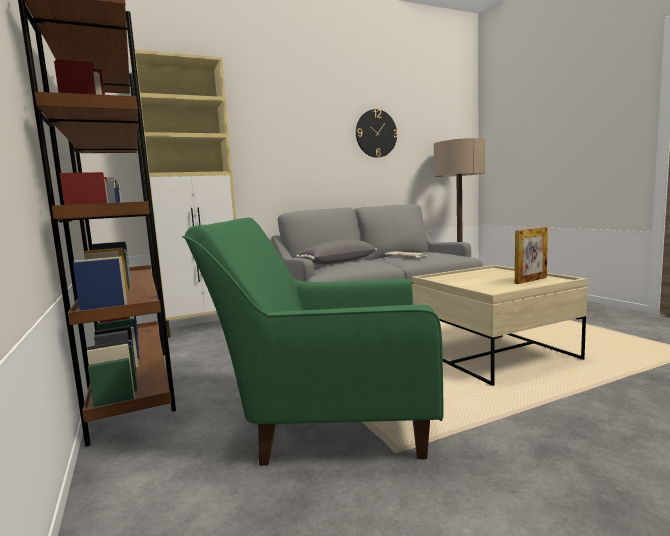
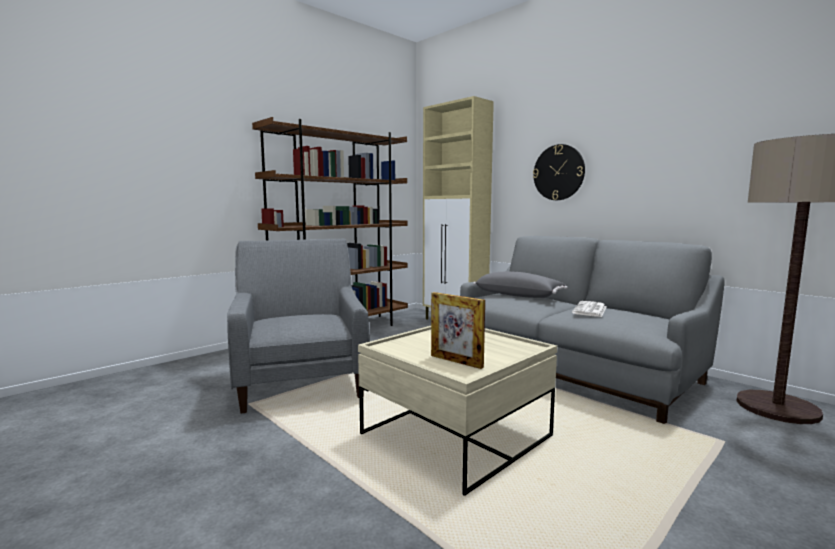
camera: 70 degrees right, 0 degrees up
(328, 416) = (300, 381): green armchair -> grey armchair
(376, 133) = (670, 139): wall clock -> wall clock (558, 172)

